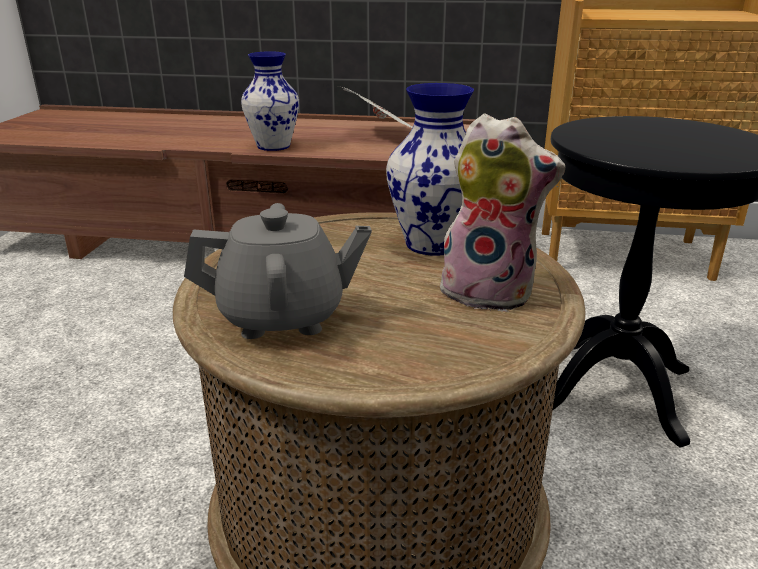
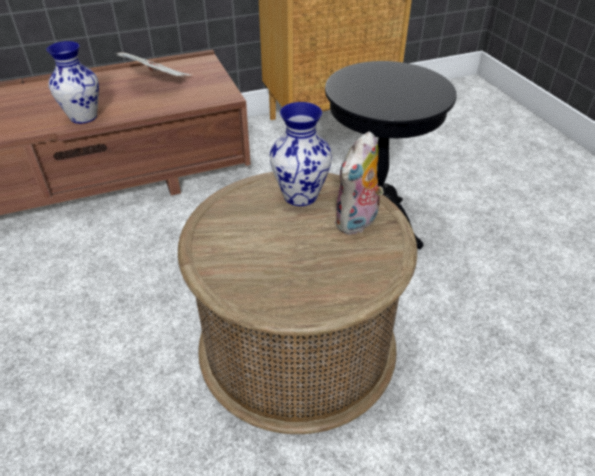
camera: 30 degrees left, 15 degrees up
(283, 317) = (273, 282): grey teapot -> none
(490, 292) = (357, 223): plush toy -> plush toy turned 135 degrees clockwise

